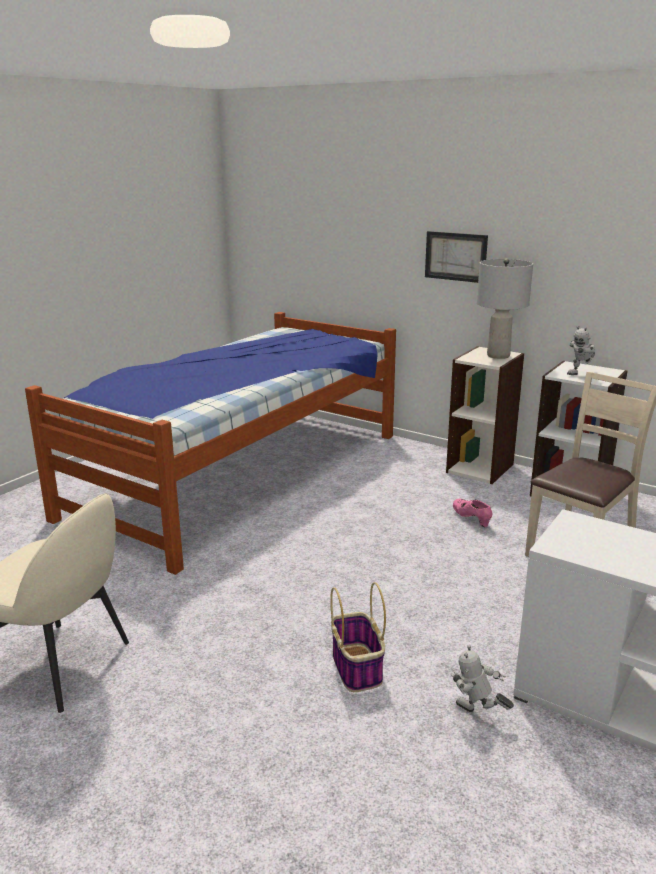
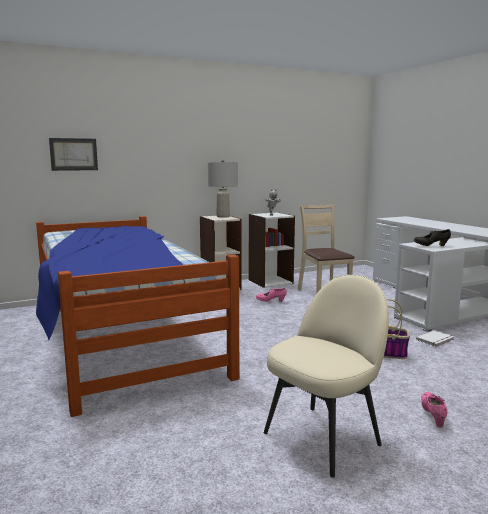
camera: 60 degrees left, 10 degrees down
(158, 747) = (433, 416): none -> pink shoe
(455, 256) = (180, 163): picture -> picture (73, 154)
(477, 715) = (436, 340): toy robot -> white book
(587, 541) = (431, 246): none -> black shoe

